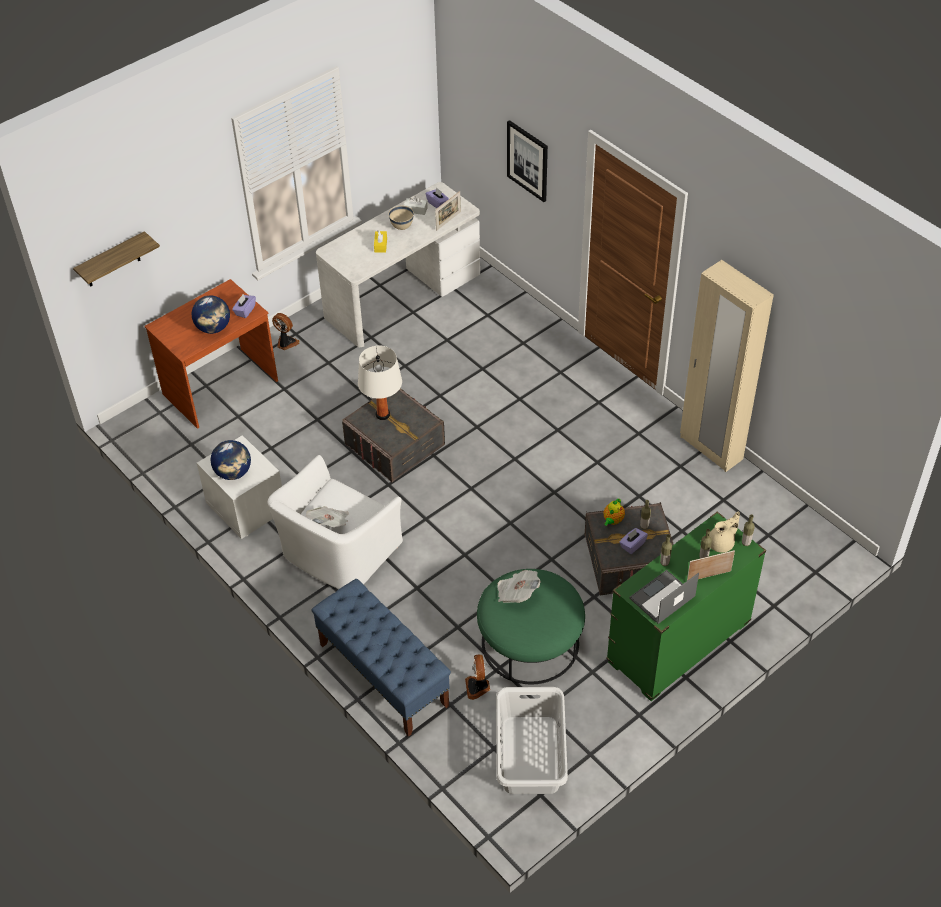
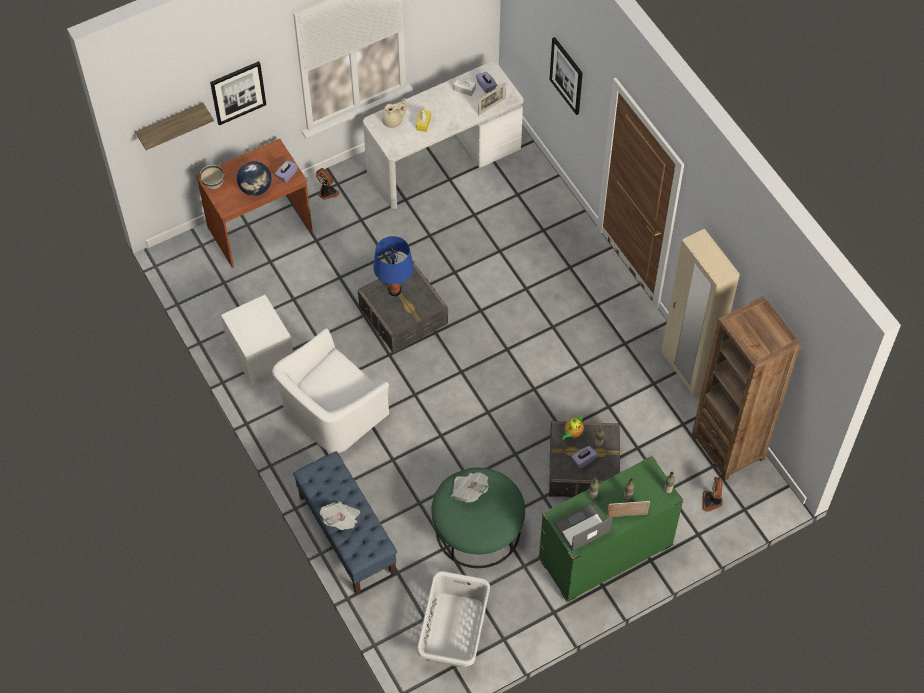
camera: 10 degrees right, 10 degrees up
(181, 219) = (238, 92): none -> picture
(233, 473) = (251, 331): globe -> none
(330, 523) = (325, 394): newspaper -> newspaper (341, 520)
(383, 414) = (395, 290): white table lamp -> blue table lamp
(401, 227) = (447, 106): beige bowl -> beige bowl (213, 184)
(478, 687) = (424, 561): fan -> fan (712, 501)
(722, 543) = (647, 487): beige teapot -> beige teapot (393, 121)
(778, 514) = (728, 447): none -> brown bookcase

